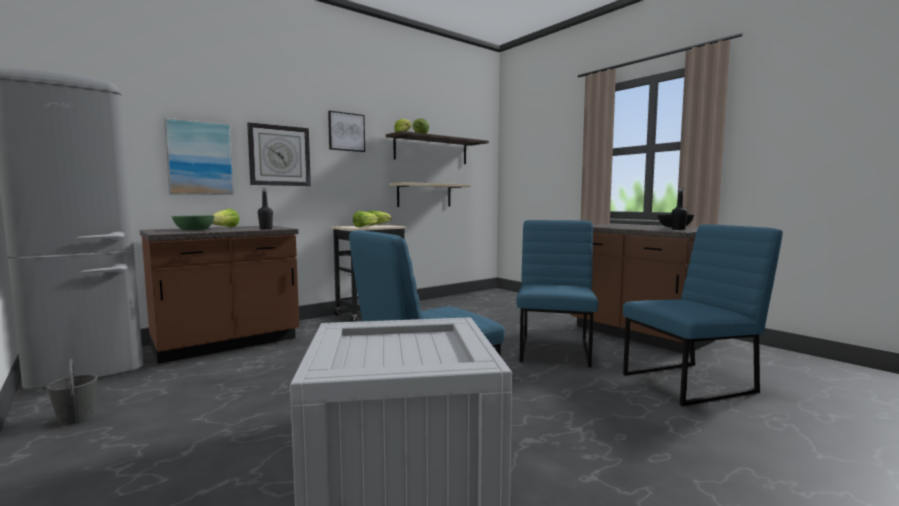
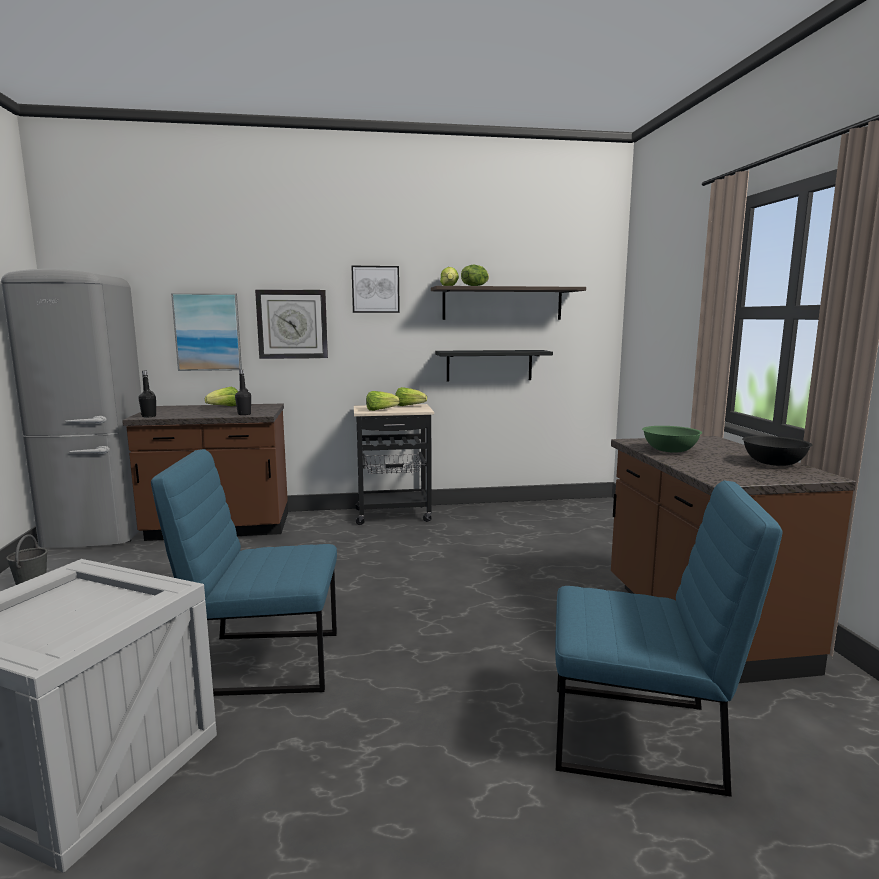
camera: 30 degrees right, 5 degrees up
(194, 230) = (181, 412): green bowl -> green bowl (669, 450)
(424, 195) = (489, 365): beige shelf -> black shelf
(555, 350) = (528, 621): blue chair -> none
(678, 229) = (740, 474): black bottle -> black bottle (149, 416)

